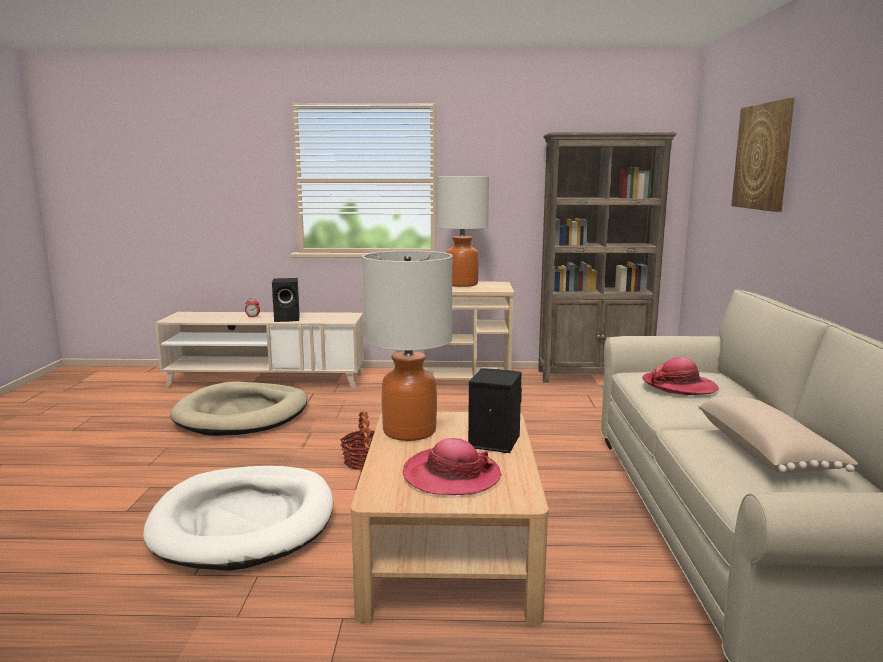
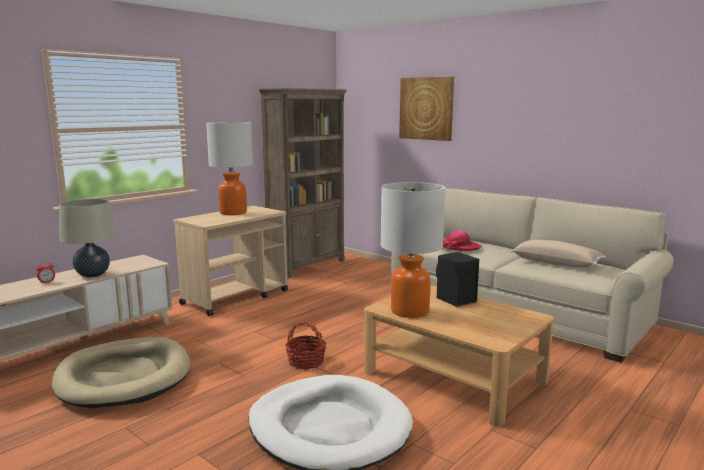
camera: 50 degrees left, 0 degrees up
(288, 319) = (92, 275): black speaker -> beige table lamp
(451, 476) = (488, 320): hat -> none

